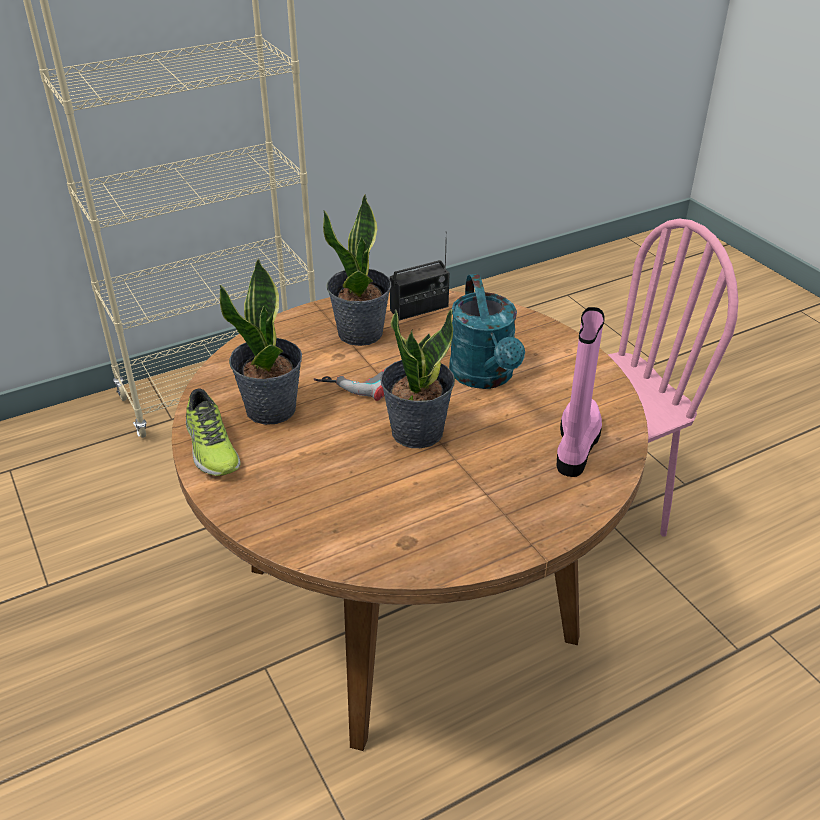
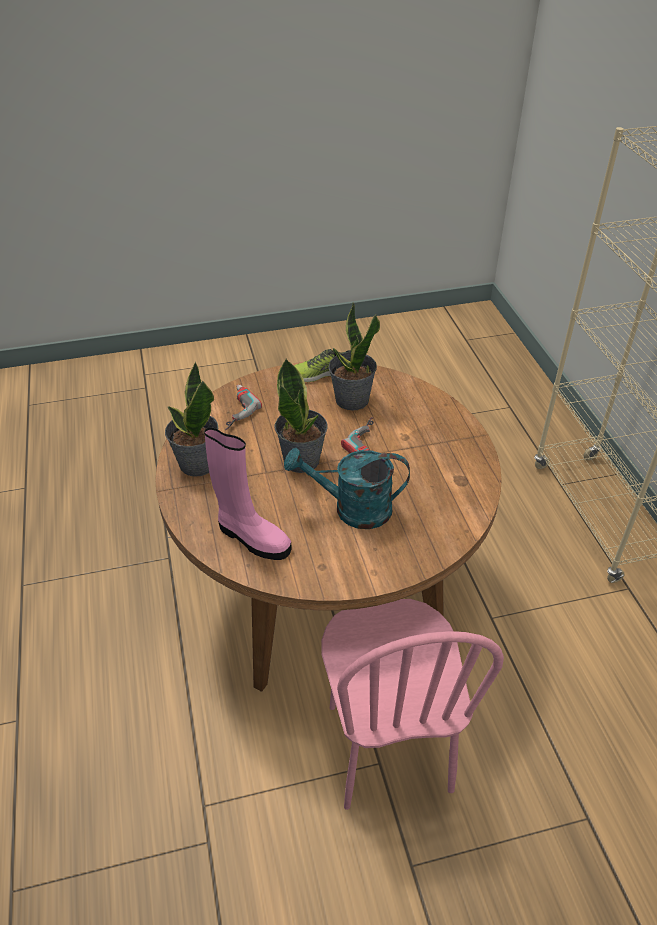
camera: 105 degrees right, 5 degrees up
(328, 525) = (234, 410): none -> power drill
(361, 333) = (433, 453): potted plant -> potted plant (197, 464)
(419, 309) = (463, 492): radio -> none

